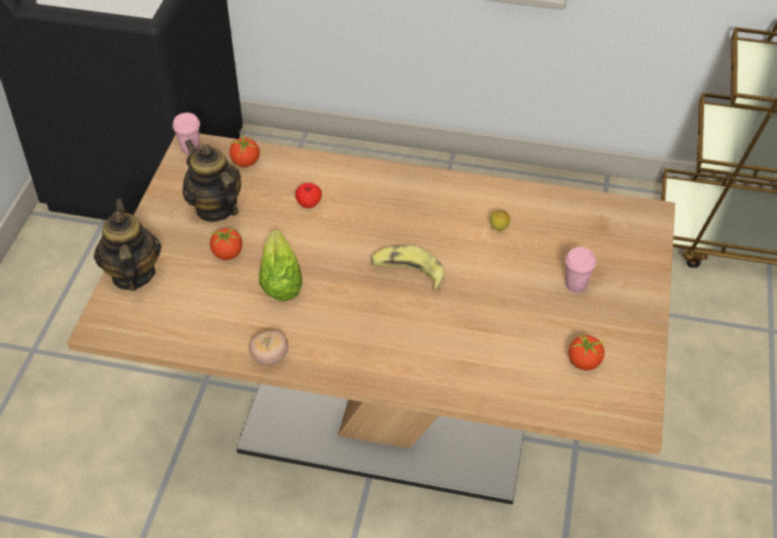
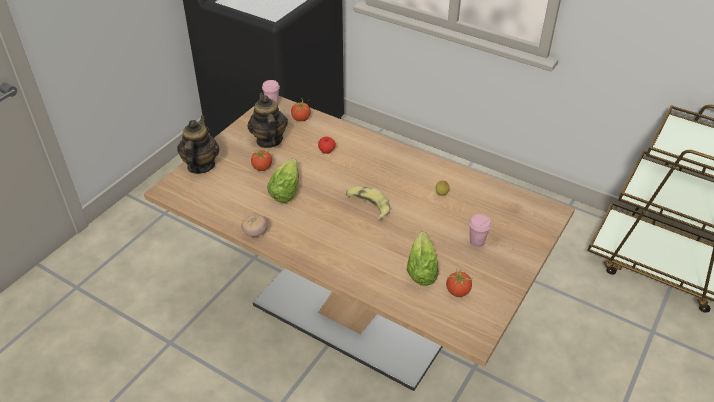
camera: 20 degrees right, 5 degrees down
(522, 341) = (422, 267): none -> lettuce

